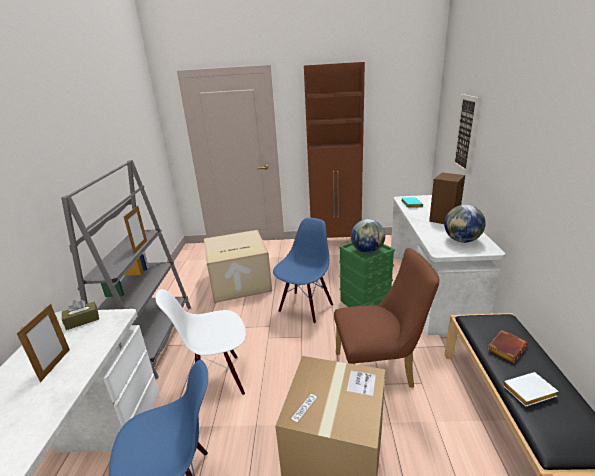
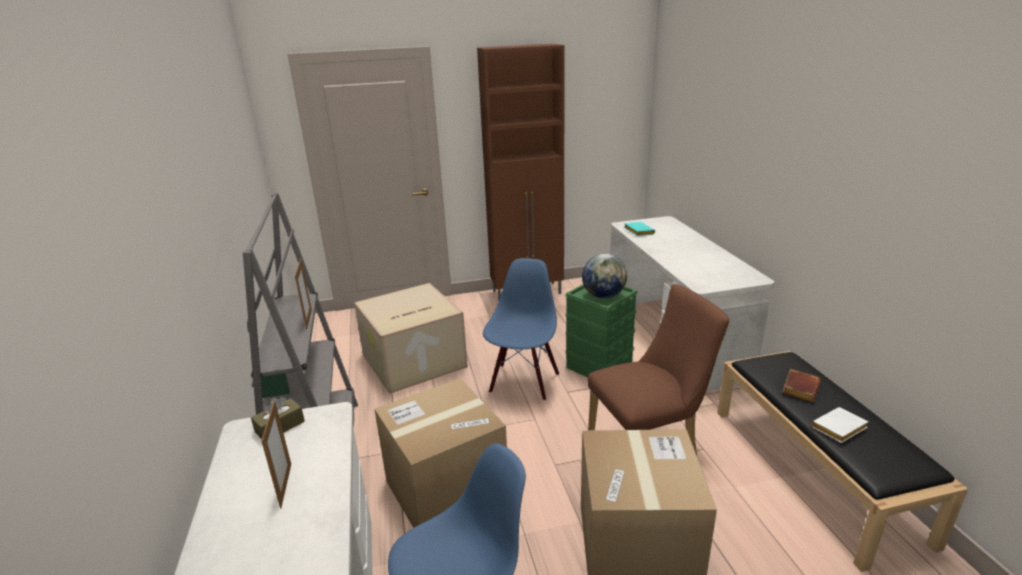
camera: 15 degrees left, 0 degrees up
(218, 380) = (446, 491): white chair -> cardboard box
(444, 219) = (688, 246): brown speaker -> none
(462, 240) = (720, 271): globe -> none
(465, 134) = (699, 138): picture -> none

